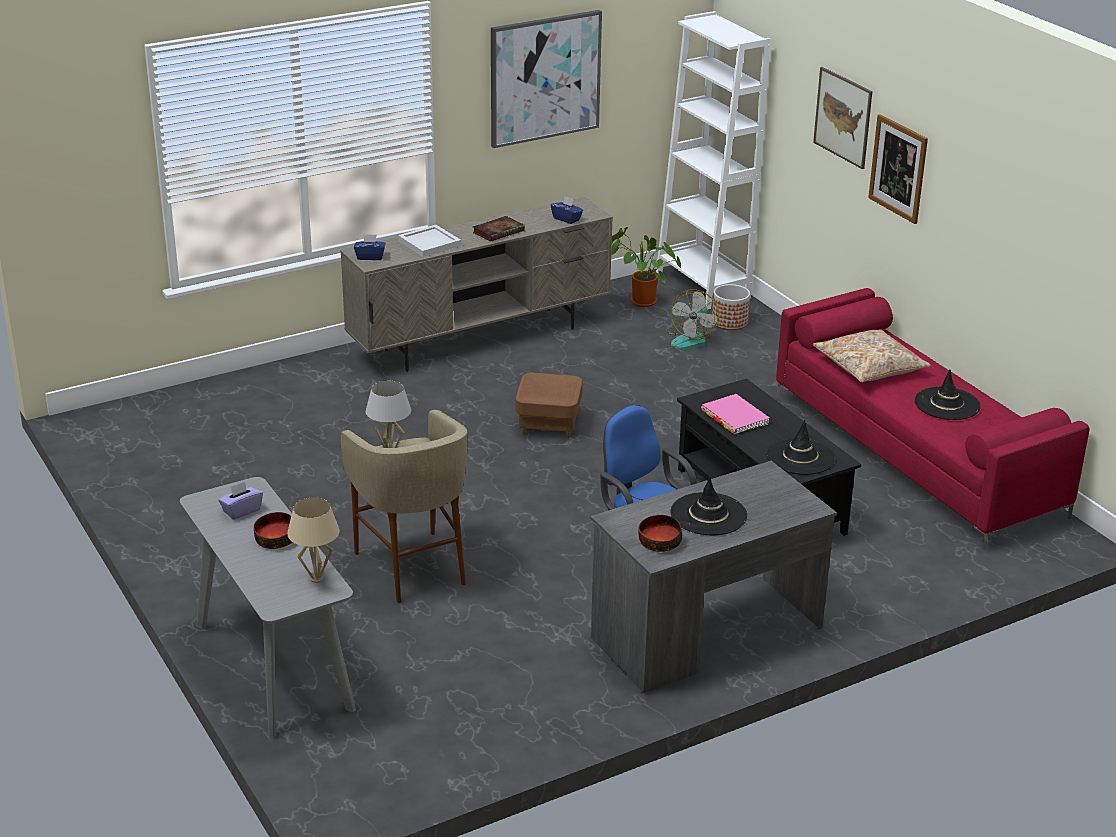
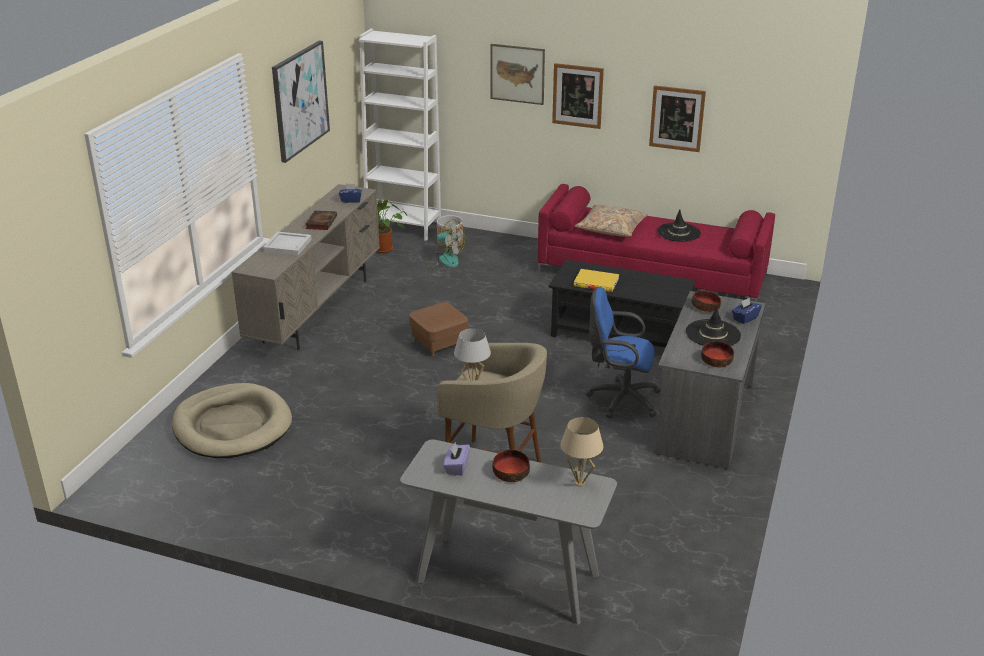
camera: 40 degrees left, 0 degrees up
(250, 415) = (232, 426): none -> beige dog bed
(370, 257) = (262, 268): blue tissue box -> blue tissue box (745, 318)
(691, 339) = (444, 260): fan -> fan turned 45 degrees counterclockwise
(734, 417) = (596, 283): pink book -> yellow book
(754, 485) = (705, 307): none -> bowl
(800, 457) = (662, 289): black hat -> none
(997, 239) = (677, 118): none -> picture

